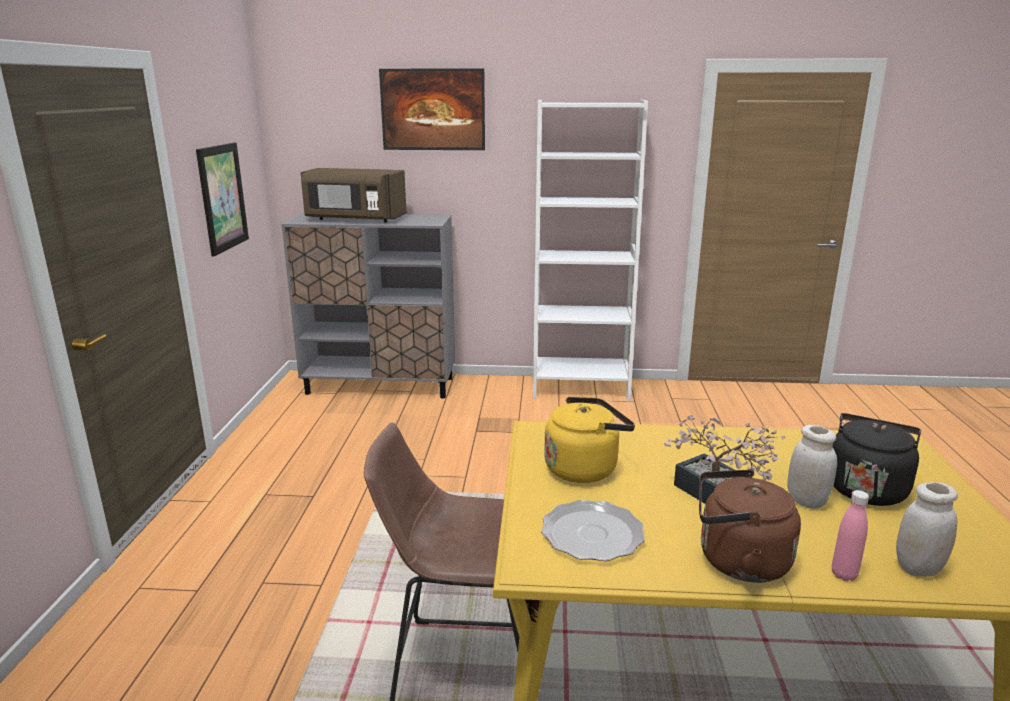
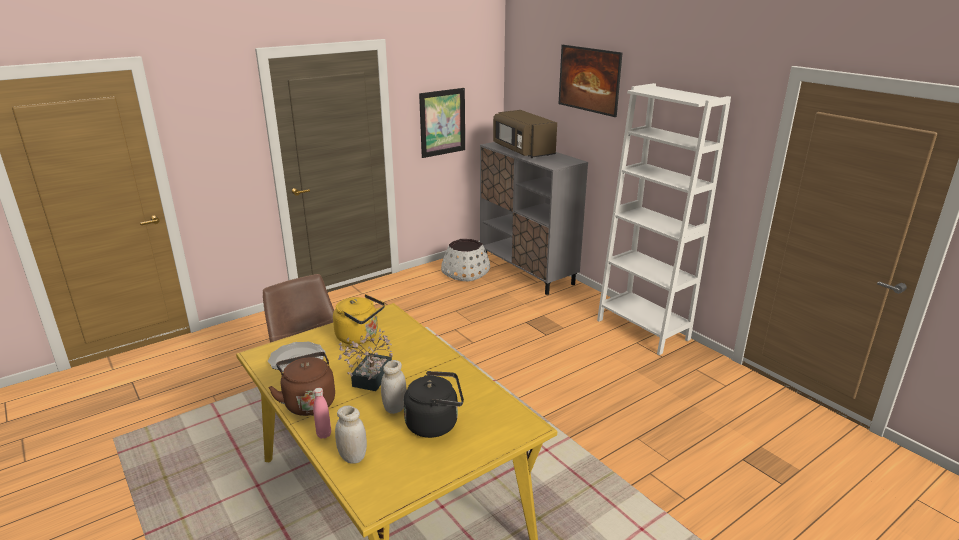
camera: 50 degrees right, 5 degrees up
(314, 416) = (465, 273): none -> white planter

